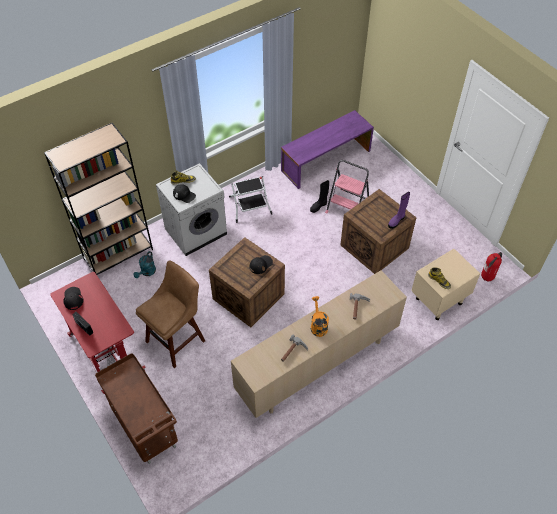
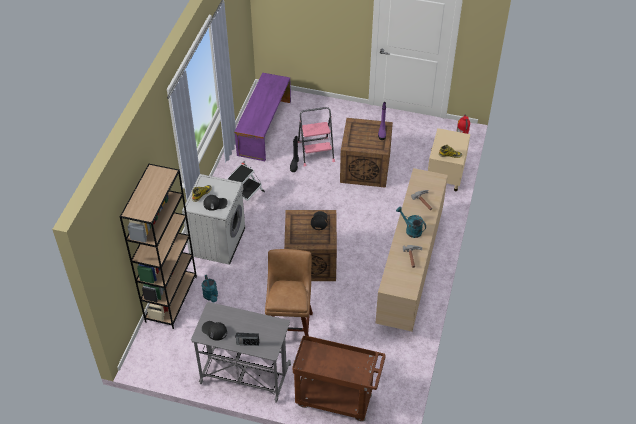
camera: 40 degrees left, 5 degrees down
(106, 353) = (245, 374): red desk -> grey desk
(318, 325) = (411, 230): orange watering can -> turquoise watering can

